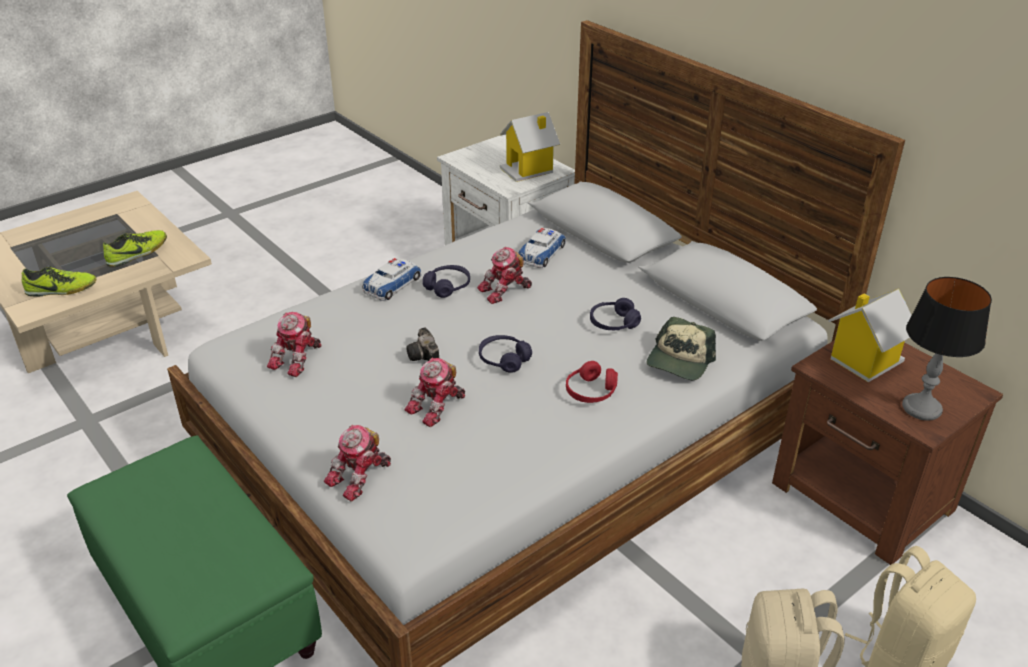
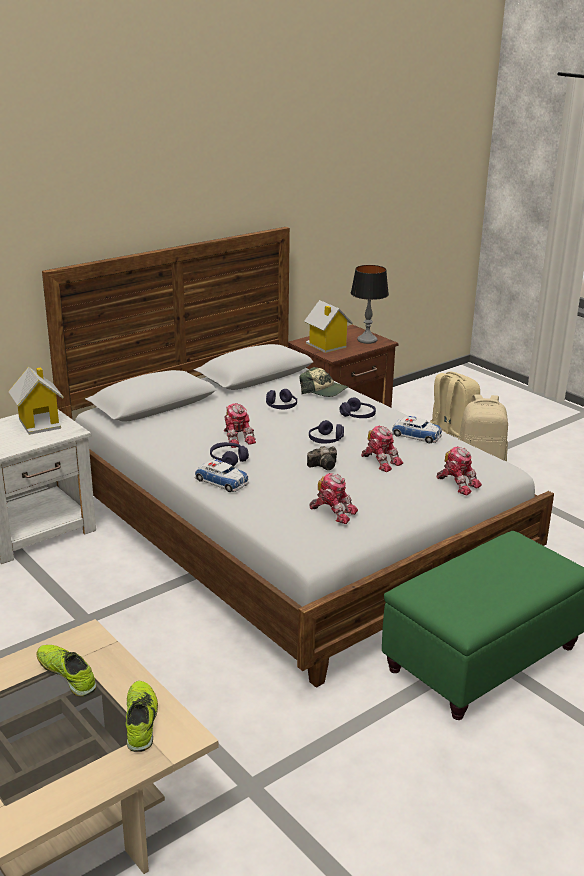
camera: 90 degrees left, 10 degrees down
(541, 253) = (183, 425): toy car -> toy car (416, 435)
(591, 391) = (358, 416): red headphones -> purple headphones

